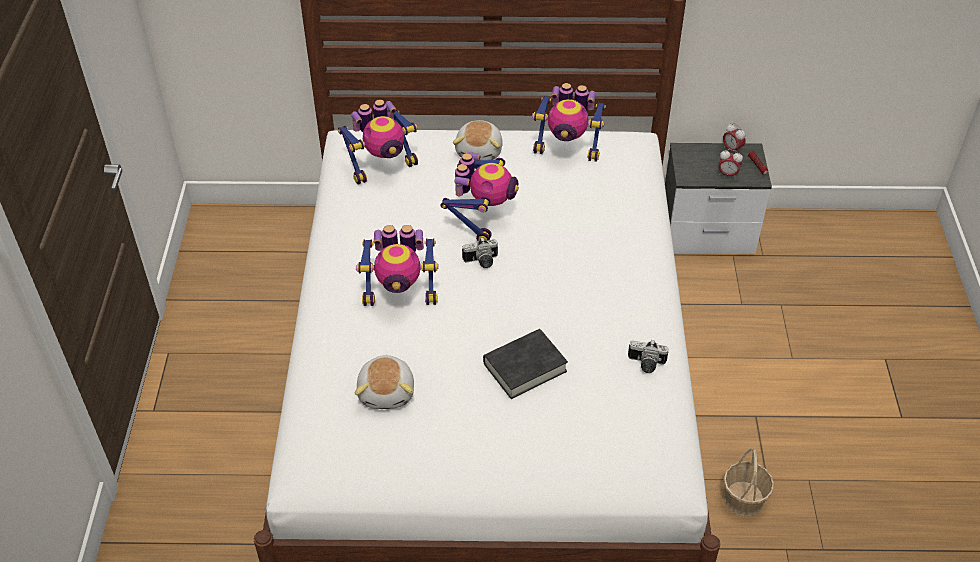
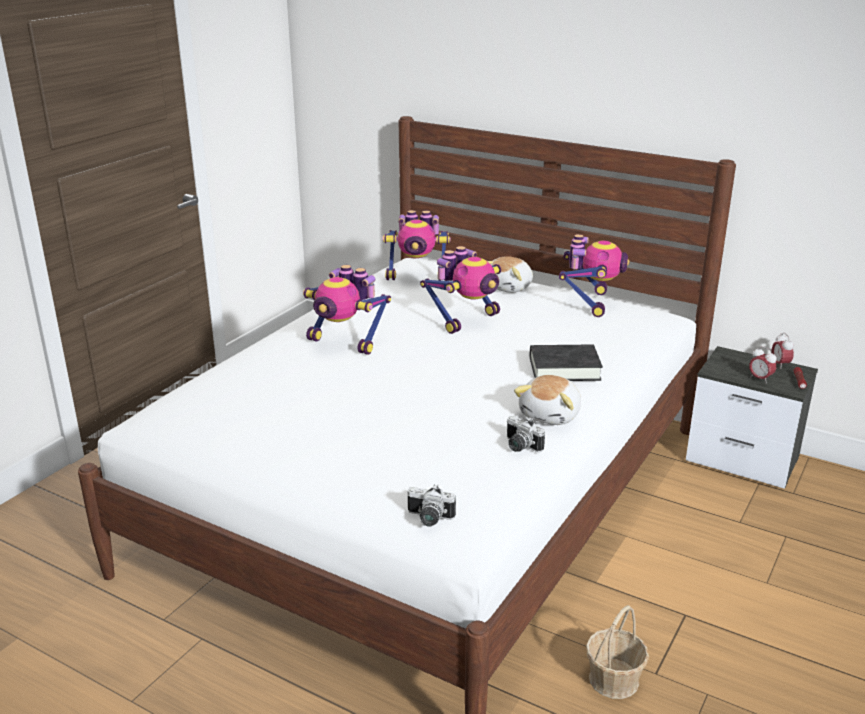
camera: 30 degrees right, 20 degrees down
(387, 392) = (265, 392): plush toy -> plush toy (551, 415)
(482, 262) = (436, 343): camera -> camera (429, 519)
(525, 367) = (399, 412): black book -> black book (564, 368)
(567, 150) = (589, 303): toy robot -> toy robot turned 120 degrees counterclockwise

